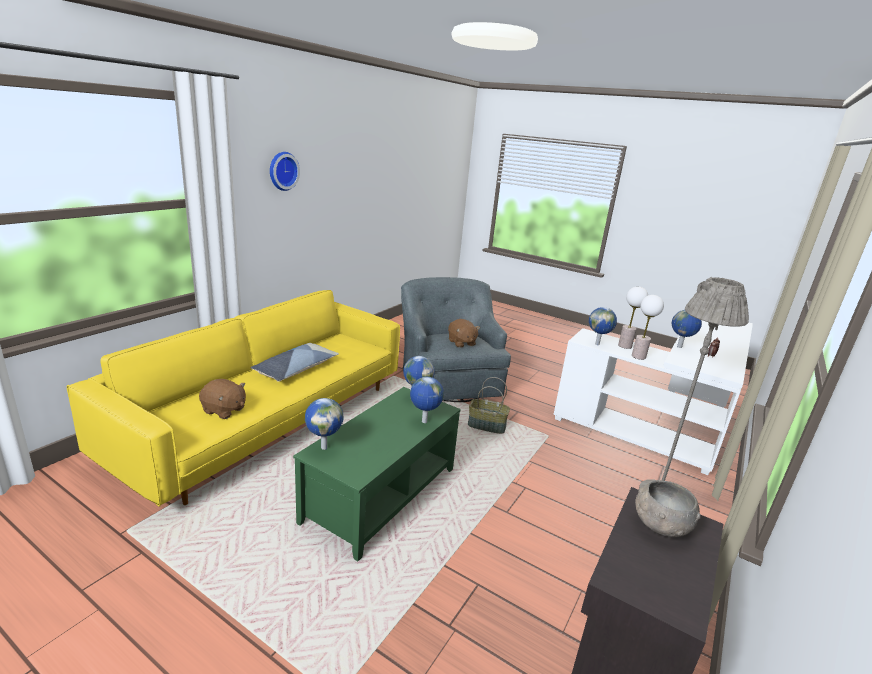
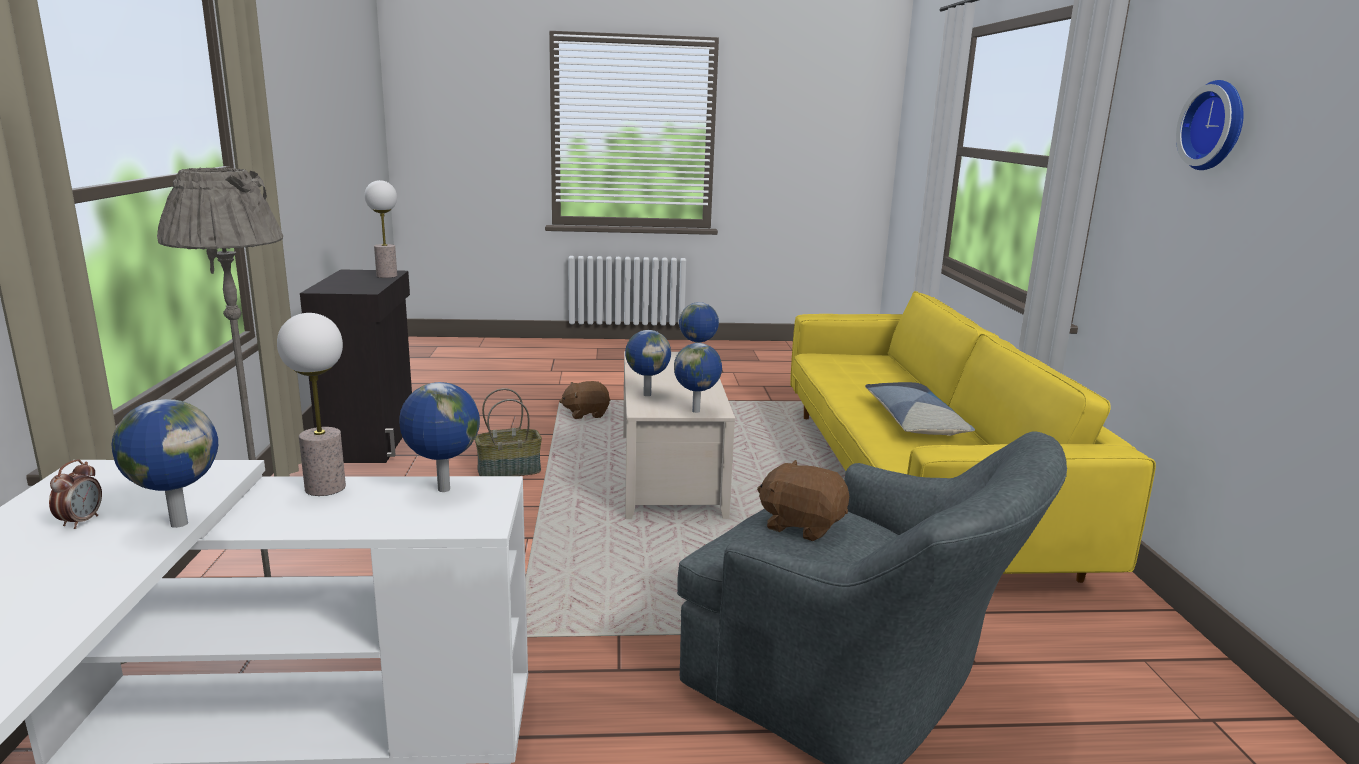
camera: 145 degrees right, 5 degrees down
(224, 410) = (853, 375): brown plush toy -> brown plush toy (586, 414)
(381, 494) = (670, 473): green coffee table -> beige coffee table
(486, 426) = (647, 602): basket -> basket (509, 470)
(625, 346) = (361, 510): table lamp -> table lamp (386, 276)
(660, 525) = (356, 286): grey bowl -> none

